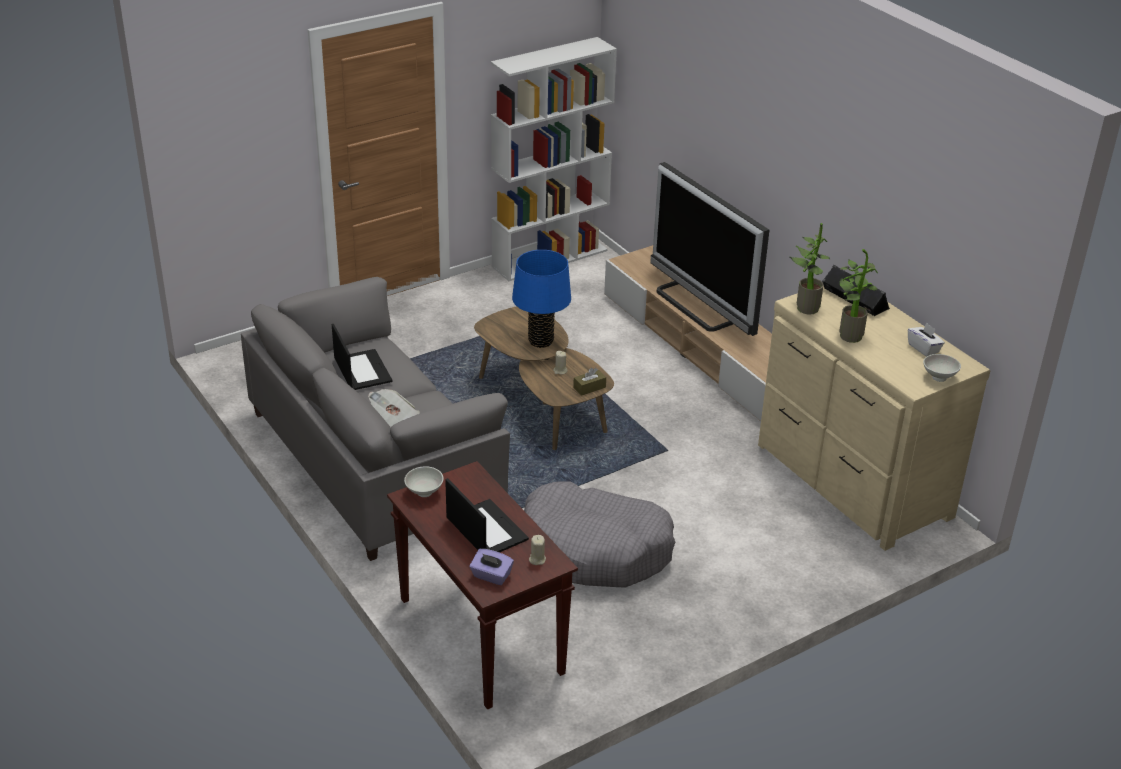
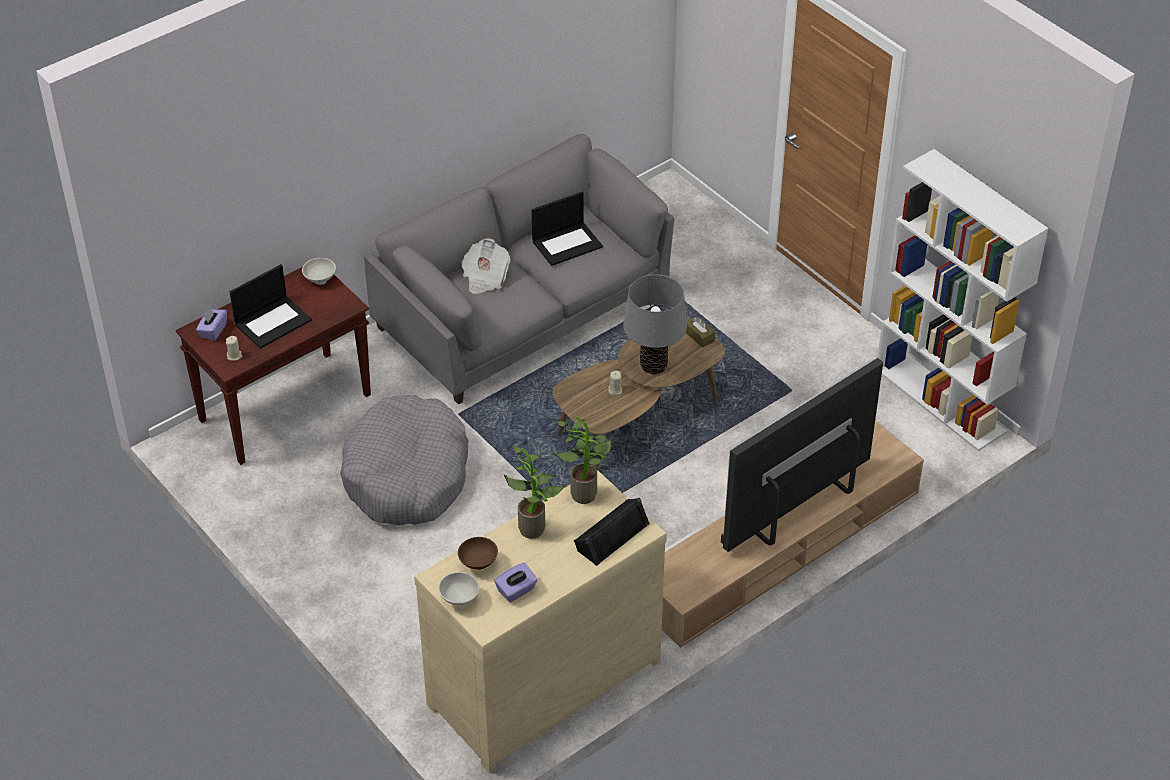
camera: 85 degrees right, 10 degrees up
(541, 341) = (653, 365): blue table lamp -> grey table lamp
(589, 387) = (588, 414): brown tissue box -> brown tissue box (699, 336)
(896, 366) = (478, 564): none -> brown bowl
(923, 348) = (516, 590): white tissue box -> purple tissue box

